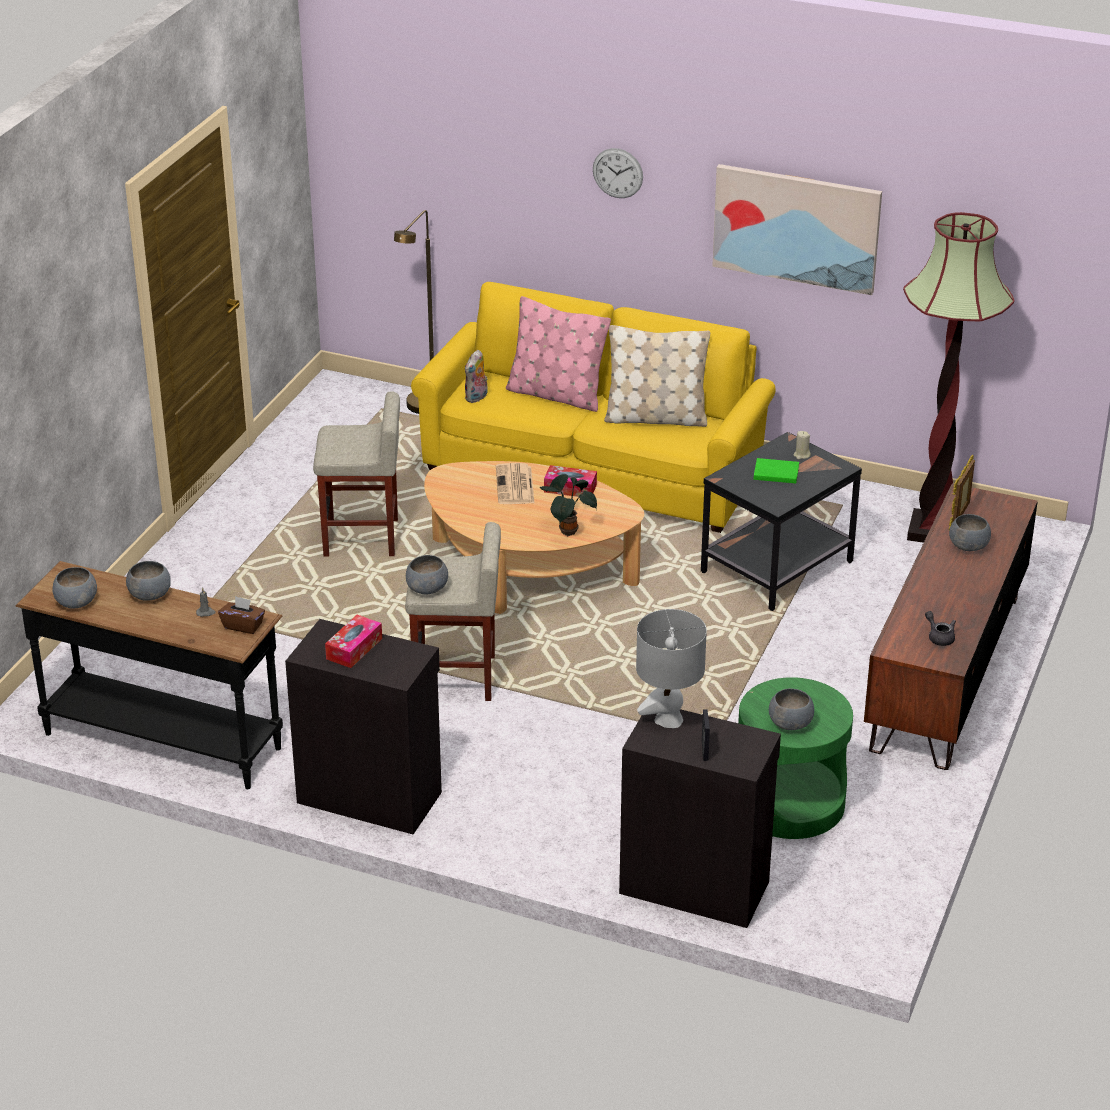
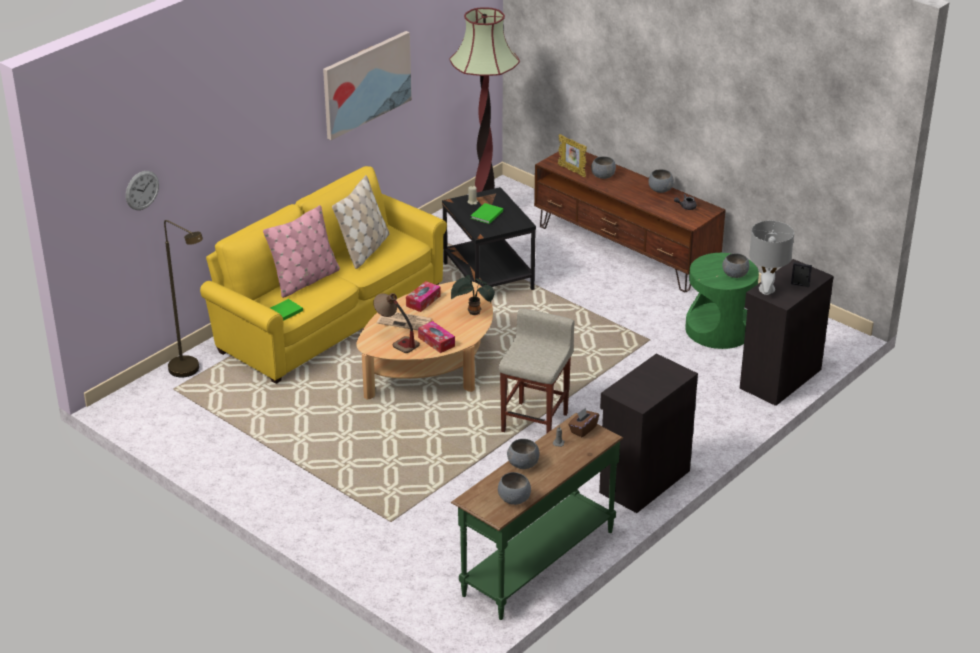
camera: 70 degrees left, 0 degrees up
(164, 739) = (537, 562): black console table -> green console table
(354, 648) = (642, 384): tissue box -> tissue box (436, 342)
(362, 538) = (343, 430): beige stool -> none
(426, 588) = (541, 365): grey bowl -> grey bowl (660, 190)
(467, 489) = (396, 341): none -> table lamp
(477, 398) = (283, 312): plush toy -> green book
(617, 173) = (267, 113): wall clock -> wall clock (142, 190)

